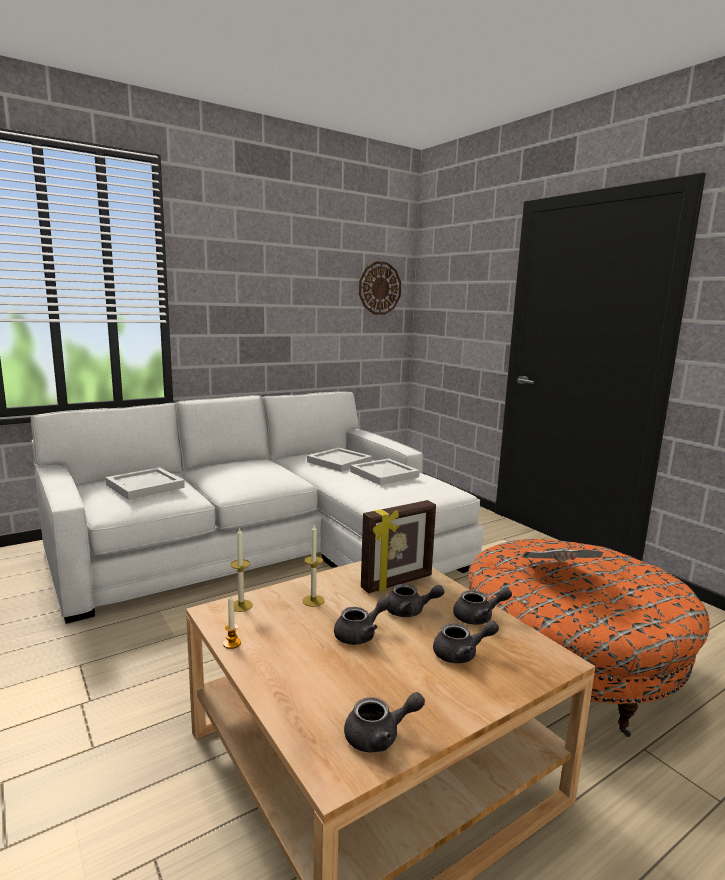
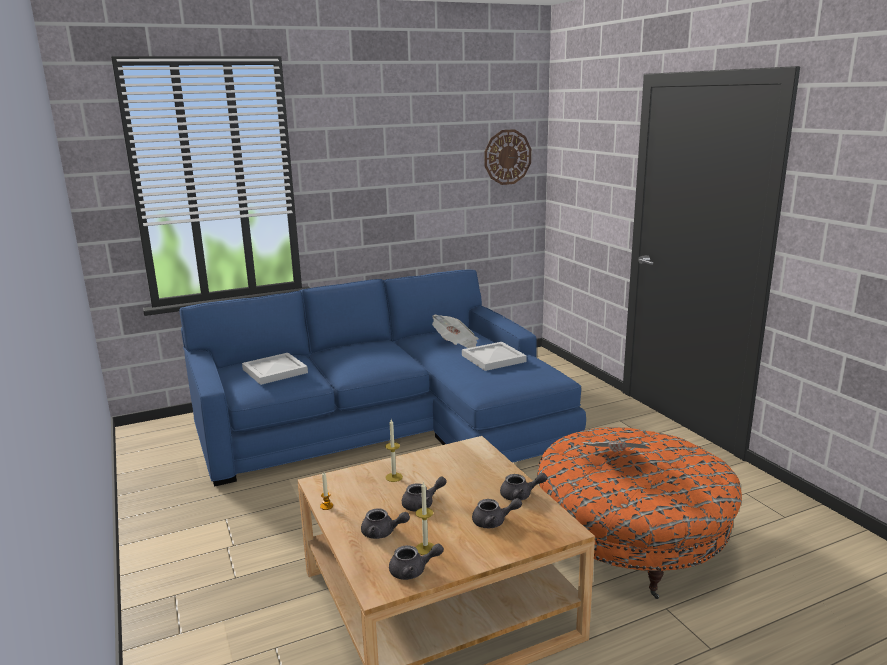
camera: 10 degrees right, 5 degrees up
(241, 605) = (338, 479): candle -> candle (425, 548)
(269, 545) = (389, 422): white sofa -> blue sofa
(340, 462) = (456, 344): white tray -> newspaper
(397, 583) = (466, 465): picture frame -> none
(410, 611) = (467, 488): grey teapot -> grey teapot (382, 533)

